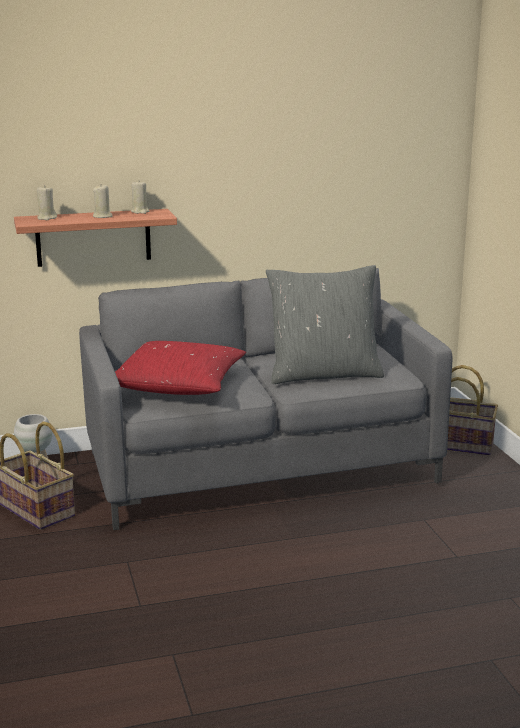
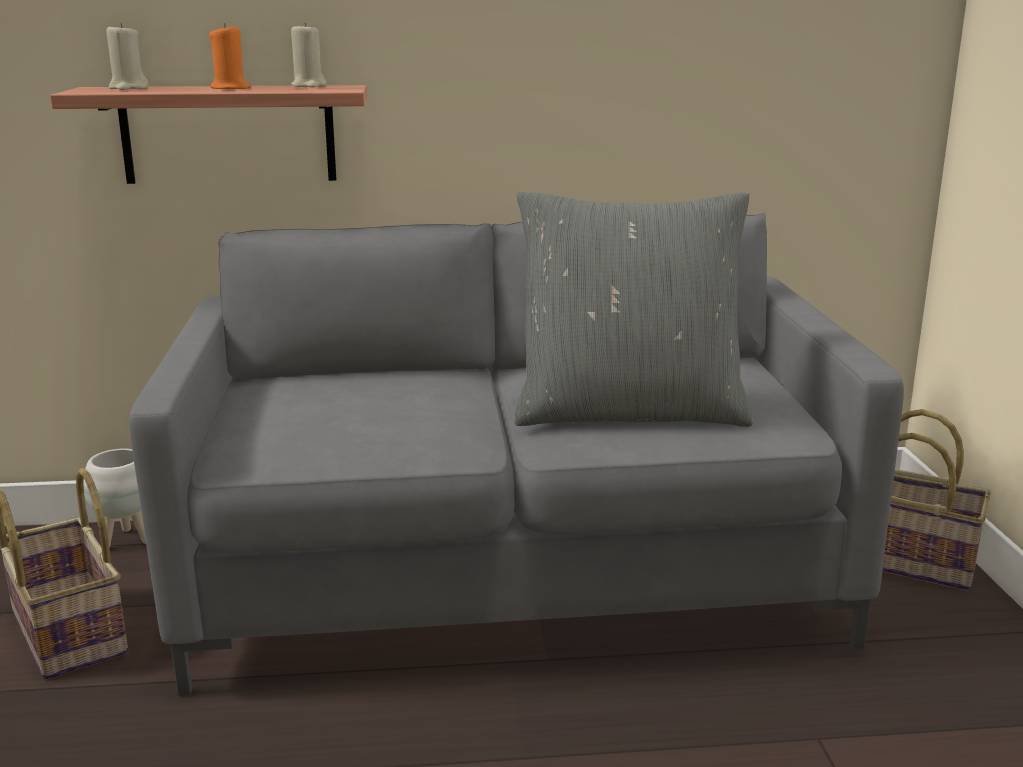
camera: 10 degrees right, 0 degrees up
(102, 216) = (231, 88): beige candle -> orange candle
(178, 385) = (331, 415): red pillow -> none

